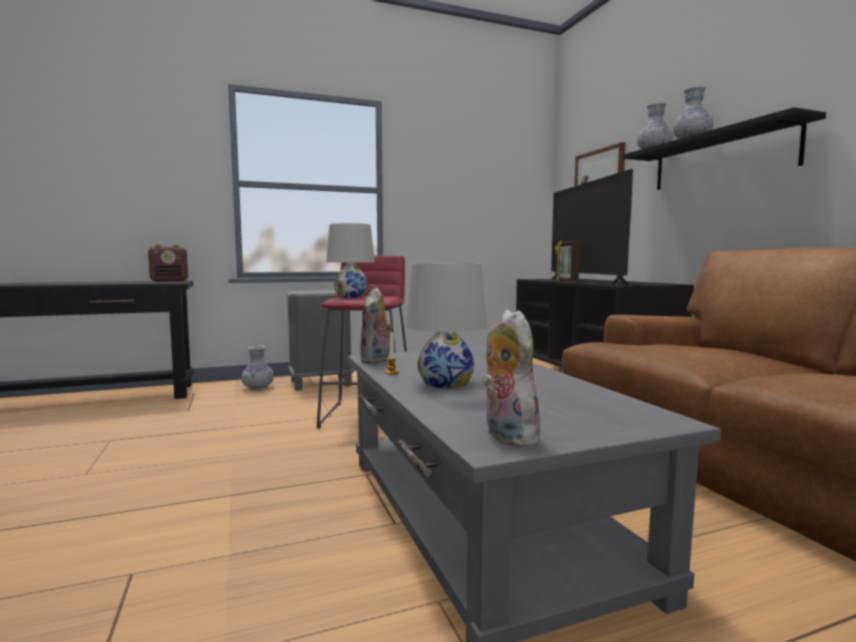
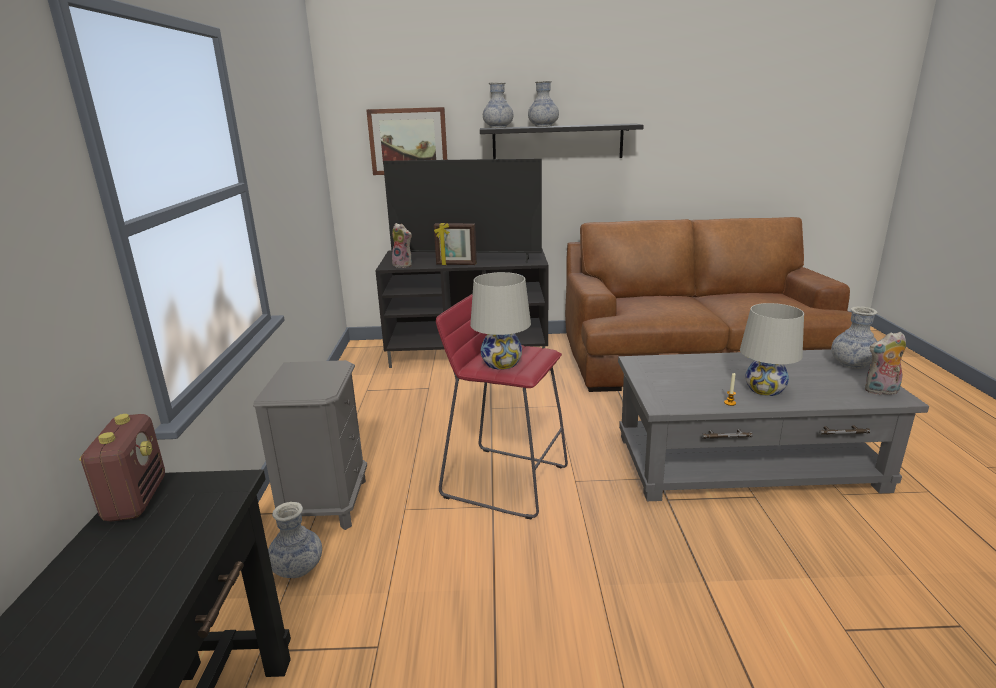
camera: 70 degrees left, 15 degrees up
(376, 360) = (680, 404): plush toy -> plush toy (404, 265)
(626, 426) = (852, 364): none -> vase

